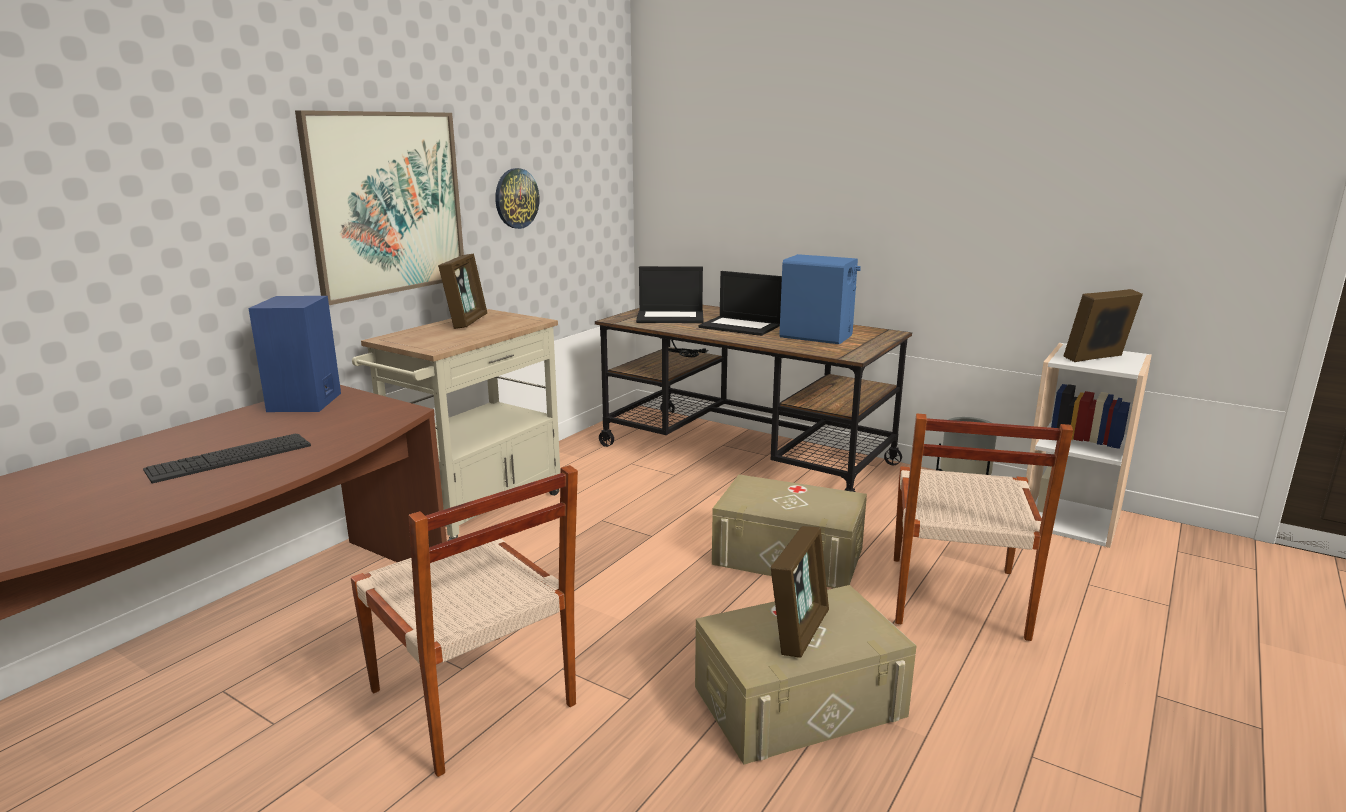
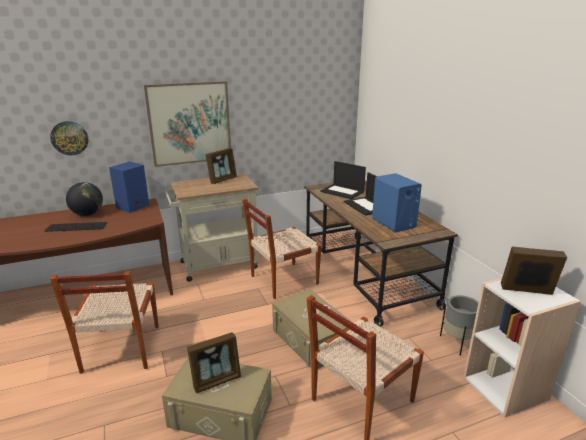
camera: 35 degrees right, 5 degrees up
(210, 434) = (87, 214): none -> globe
(516, 198) = (268, 121): wall clock -> wall clock (69, 138)
(629, 497) = (282, 281): none -> chair

